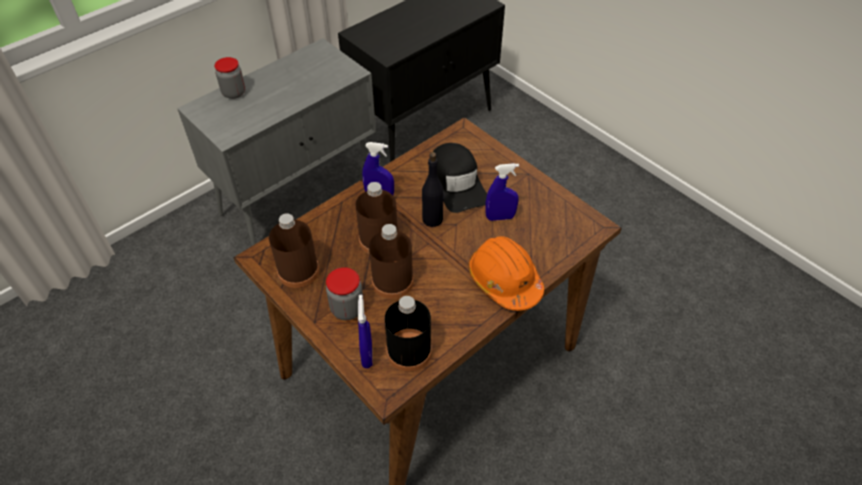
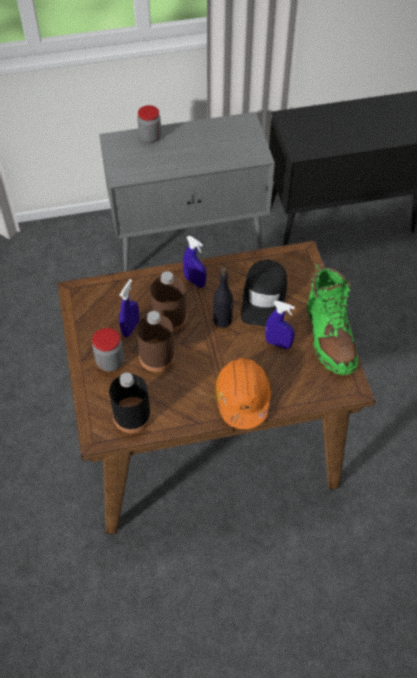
camera: 30 degrees right, 5 degrees up
(298, 271) = (95, 315): brown bottle -> none
(367, 355) = (101, 403): blue spray bottle -> blue spray bottle (130, 328)
(540, 191) = (329, 336): none -> green boot

